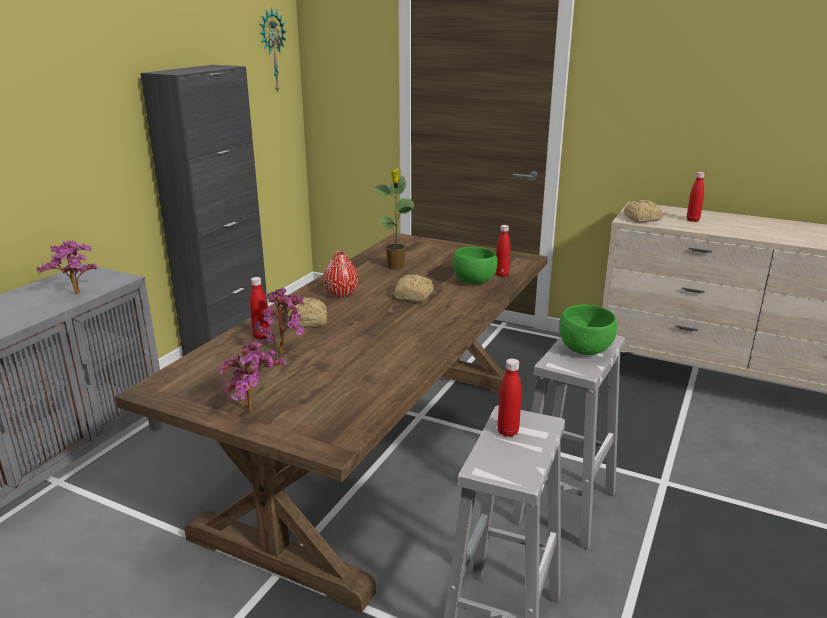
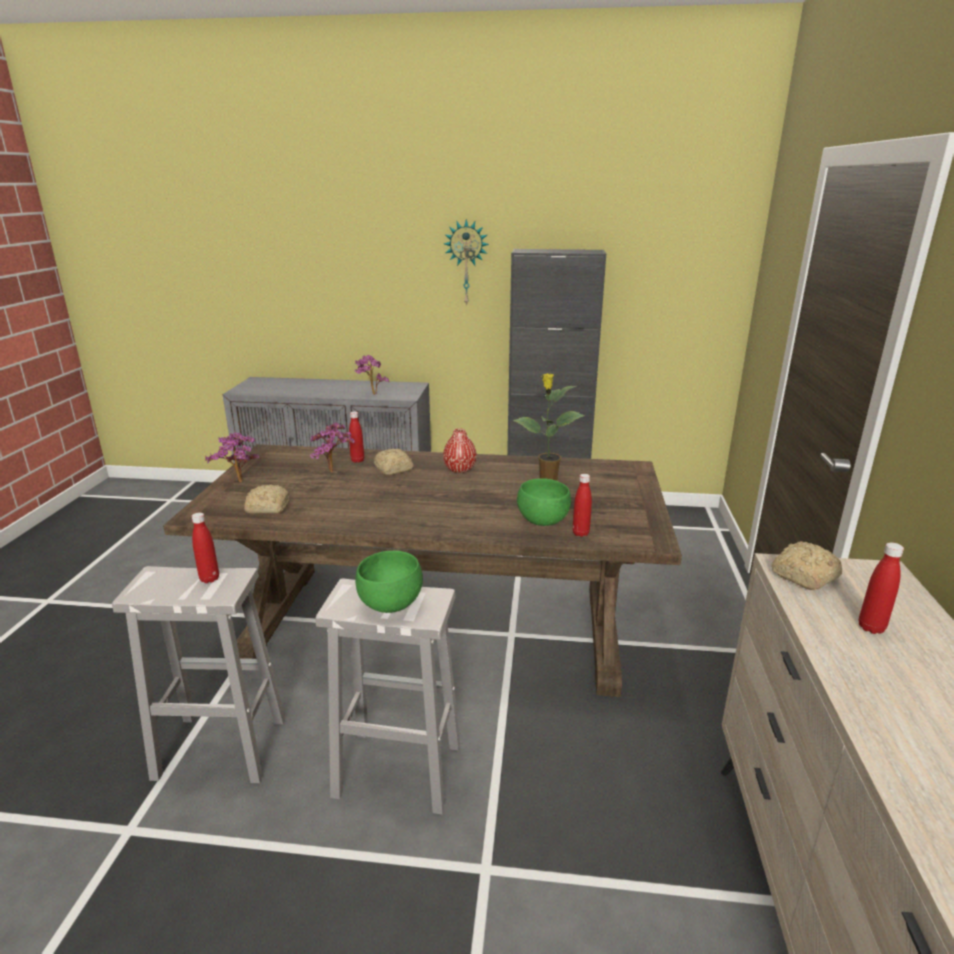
camera: 70 degrees right, 0 degrees up
(271, 51) = (706, 244): wall clock -> wall clock (466, 263)
(413, 296) = (477, 498): bread -> bread (267, 508)

